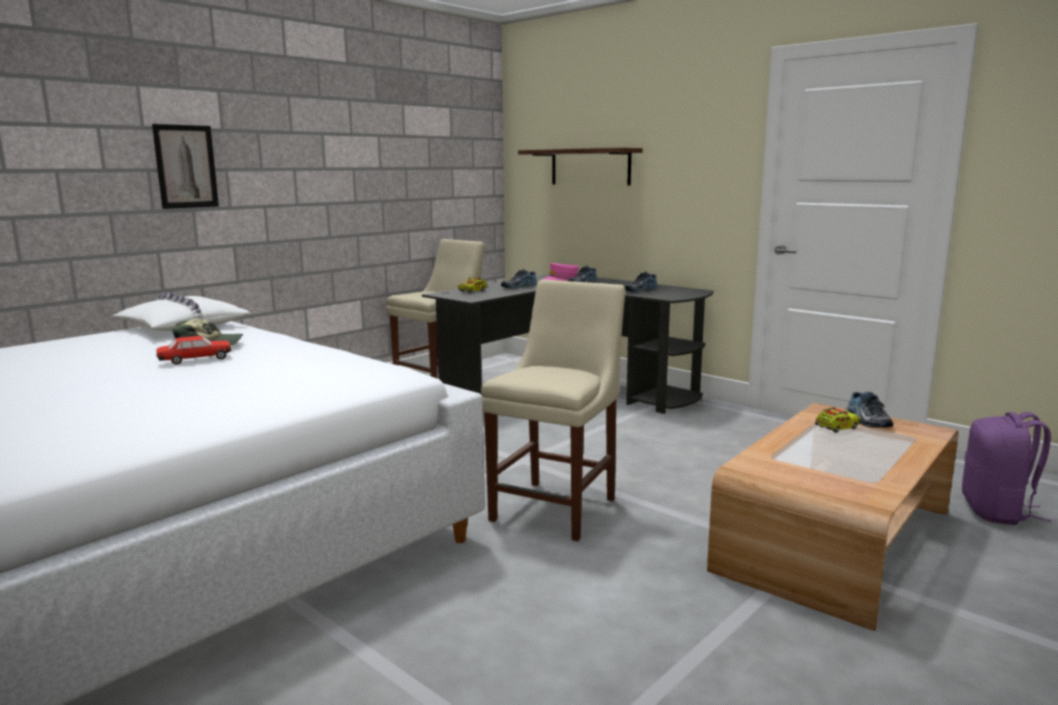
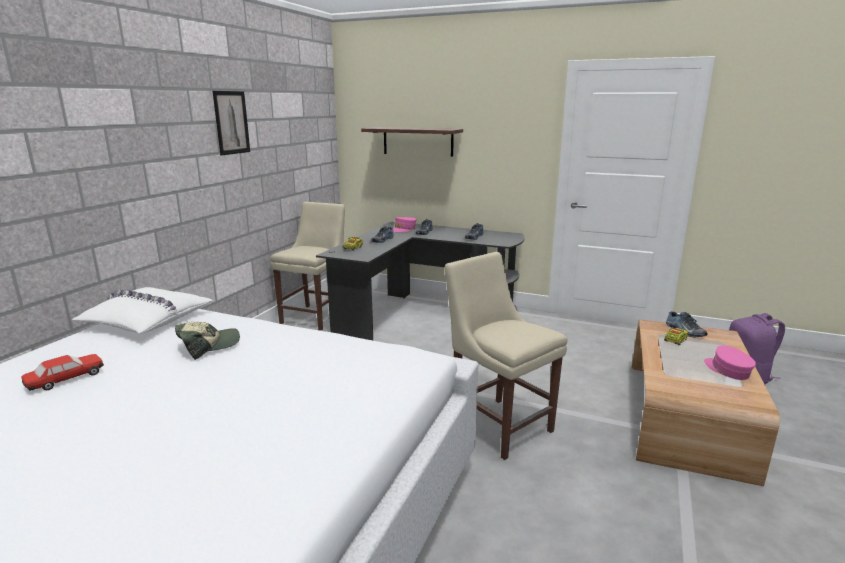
camera: 20 degrees left, 5 degrees up
(186, 166) = (110, 163): picture -> picture (231, 122)
(195, 359) = (216, 365): toy car -> toy car (65, 379)
(557, 507) = (498, 424): beige chair -> beige chair turned 45 degrees counterclockwise
(874, 464) = (727, 370): none -> pink cap

